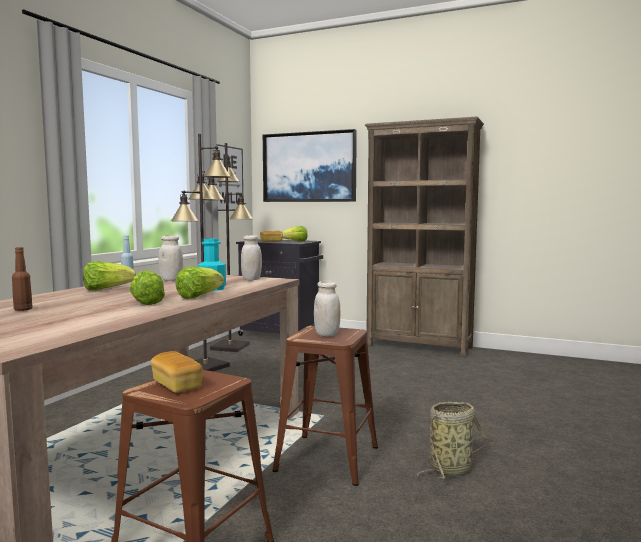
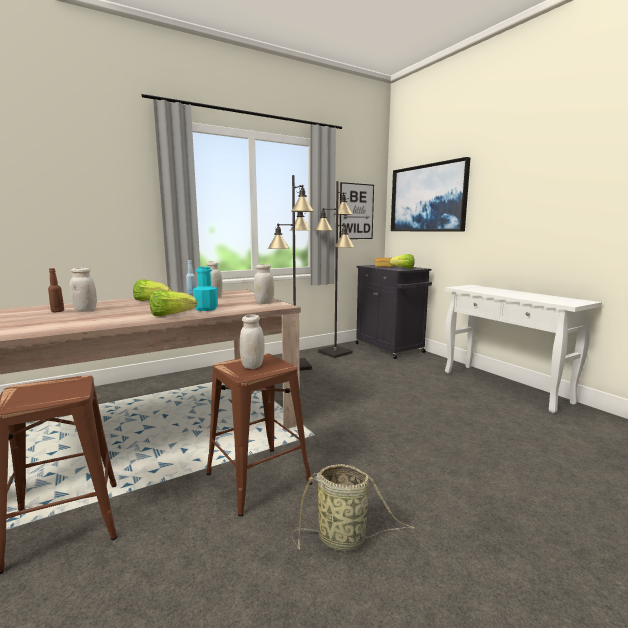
camera: 35 degrees right, 5 degrees up
(61, 304) = (85, 310): none -> white jar
(146, 302) = (126, 316): lettuce -> none
(177, 385) = (40, 390): bread -> none
(419, 346) = (505, 387): brown bookcase -> white console table

